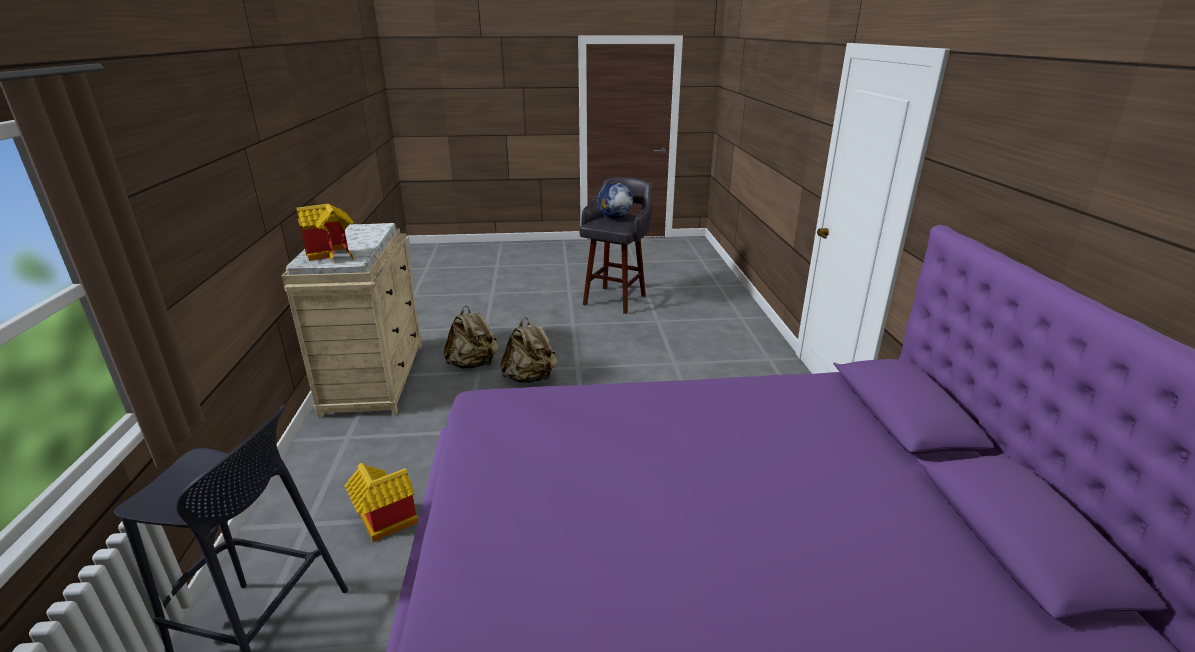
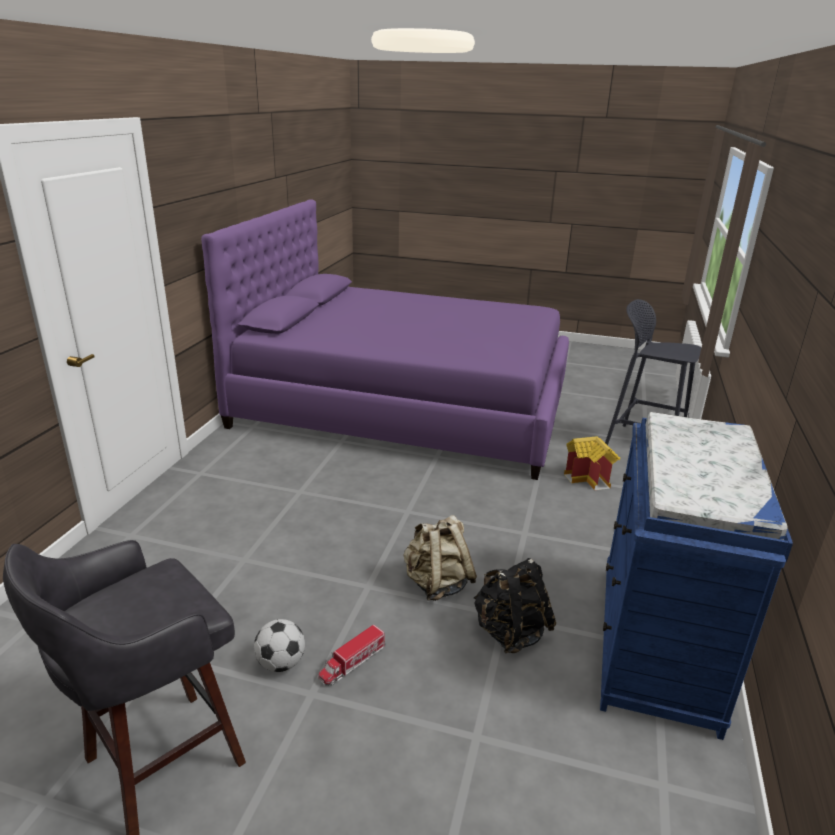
camera: 160 degrees left, 0 degrees up
(334, 255) = (700, 433): toy house -> none
(375, 378) = (656, 644): beige dresser -> blue dresser
(473, 364) = (510, 632): beige backpack -> black backpack
(561, 336) = (352, 662): none -> toy truck
(597, 329) = (281, 663): none -> football
(614, 218) = (129, 615): globe -> none

